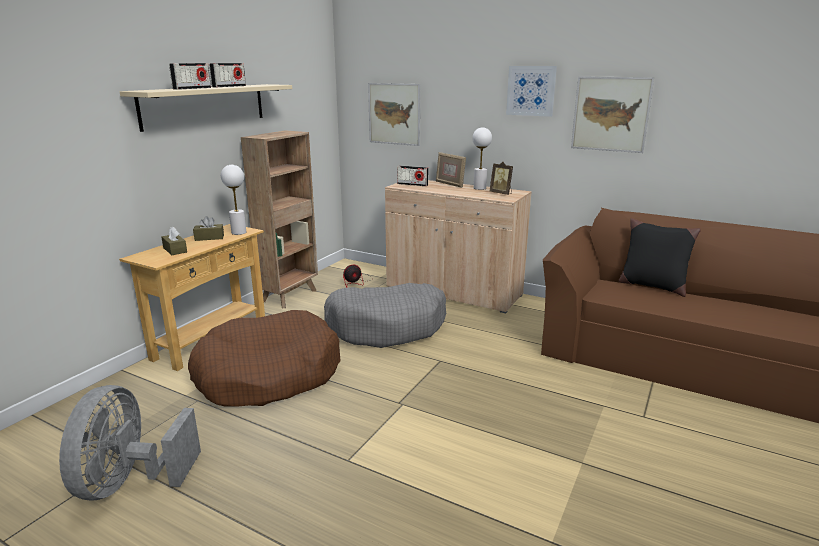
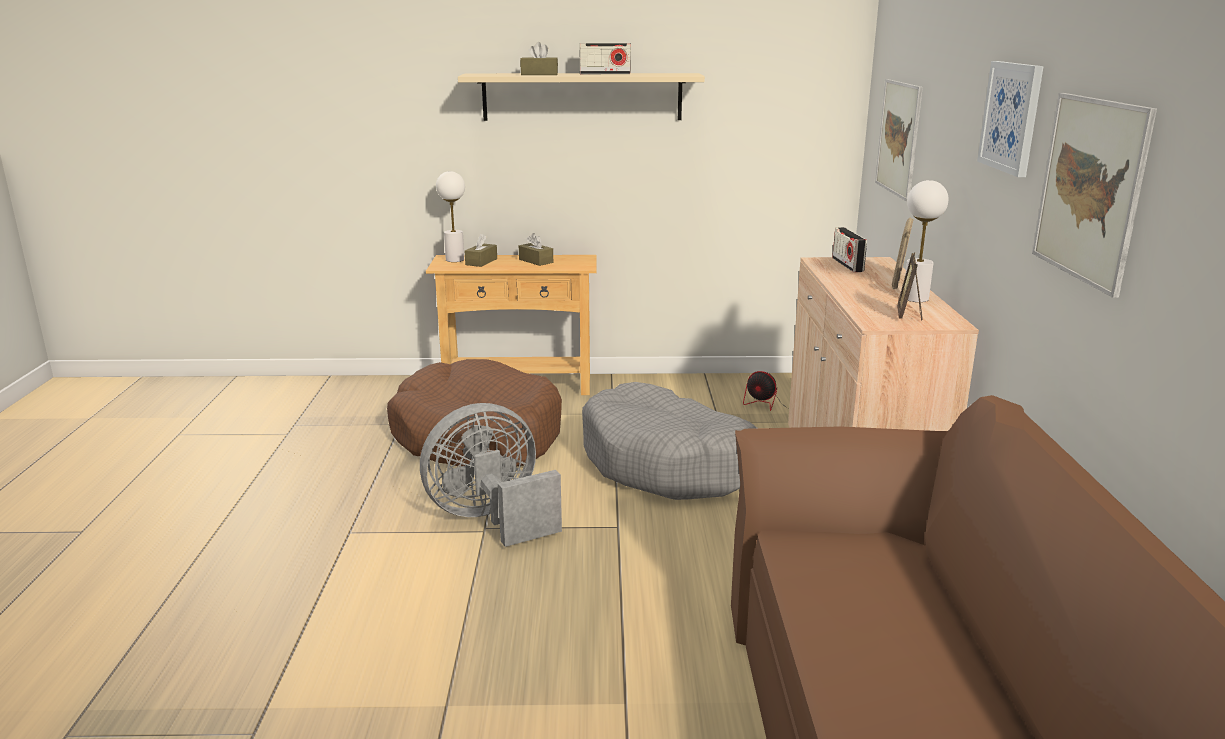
camera: 60 degrees right, 0 degrees up
(130, 482) = (263, 447): grey fan -> grey fan (491, 519)
(192, 88) = (539, 74): radio -> brown tissue box
(238, 232) = (570, 265): white table lamp -> white table lamp (455, 259)
(290, 295) = (673, 383): brown bookcase -> none
(651, 286) = (932, 593): black pillow -> none

